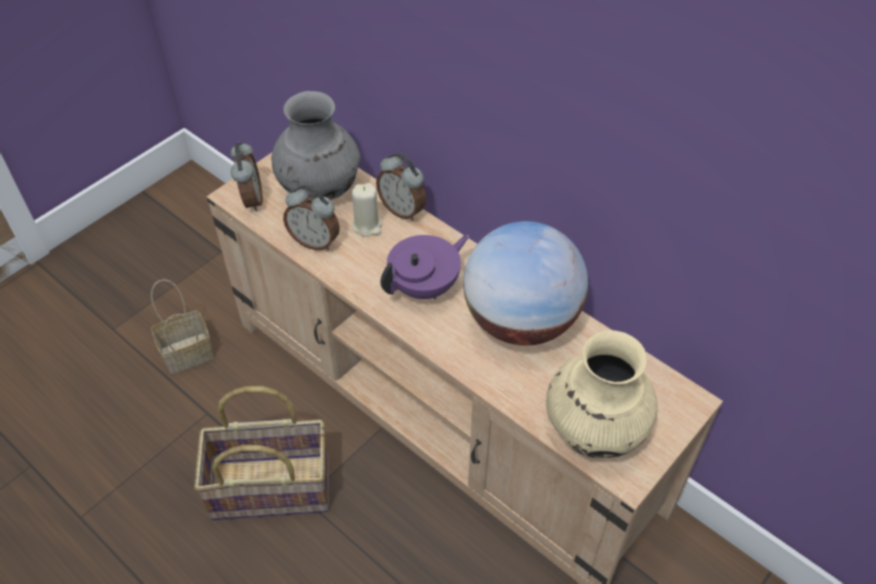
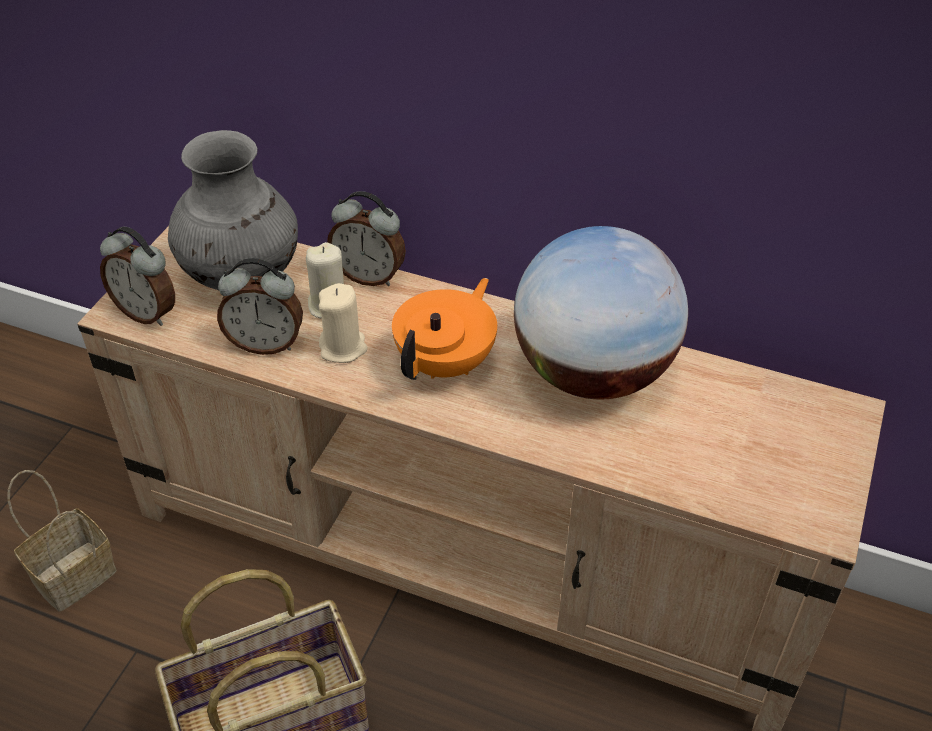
camera: 20 degrees left, 5 degrees down
(251, 200) = (147, 312): alarm clock -> alarm clock turned 150 degrees clockwise
(363, 257) = (343, 348): none -> beige candle
(425, 286) = (447, 363): purple teapot -> orange teapot
(593, 429) = (753, 479): beige vase -> none

